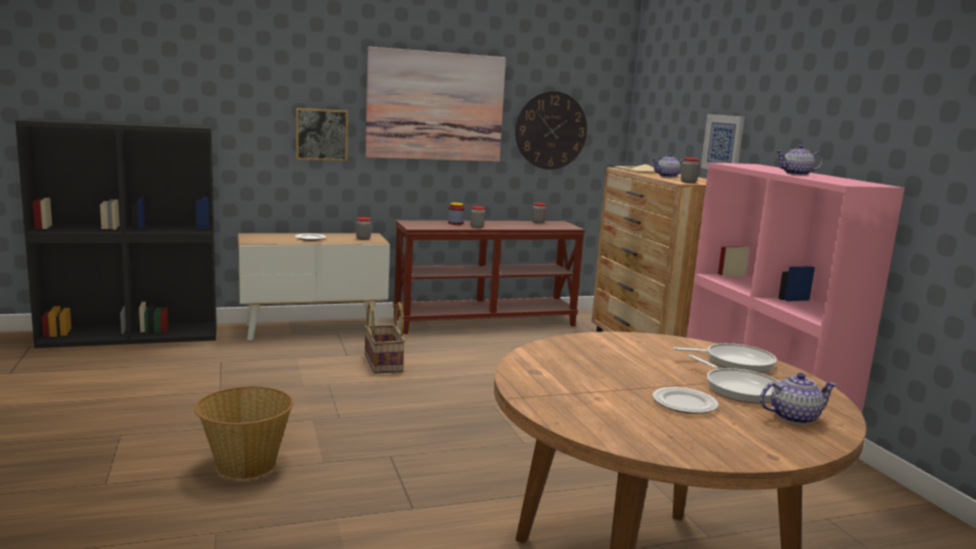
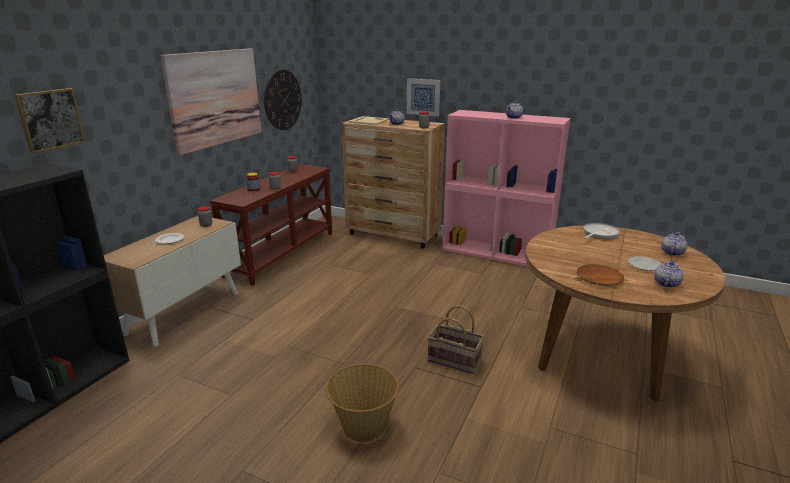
camera: 45 degrees left, 10 degrees up
(321, 134) = (141, 144): picture -> picture (51, 119)
(384, 363) = (287, 312): basket -> basket (455, 360)
(564, 382) = (599, 278): none -> brown plate
(644, 426) = (666, 284): none -> teapot
(739, 388) = (633, 248): frying pan -> none

